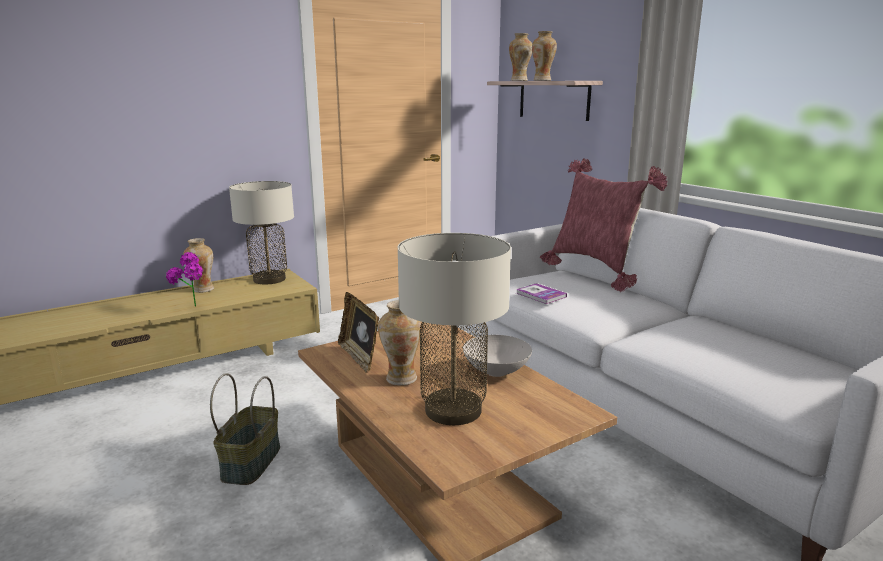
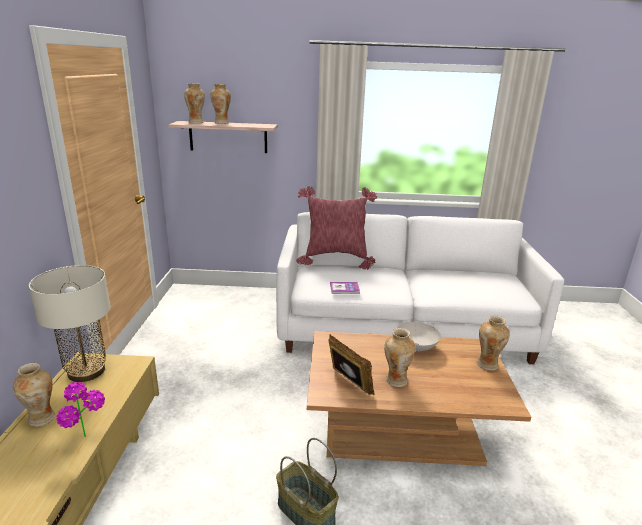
camera: 55 degrees left, 5 degrees up
(359, 357) = (348, 383): picture frame -> picture frame turned 135 degrees counterclockwise
(453, 410) = (451, 379): table lamp -> none
(535, 429) = (488, 364): none -> vase

